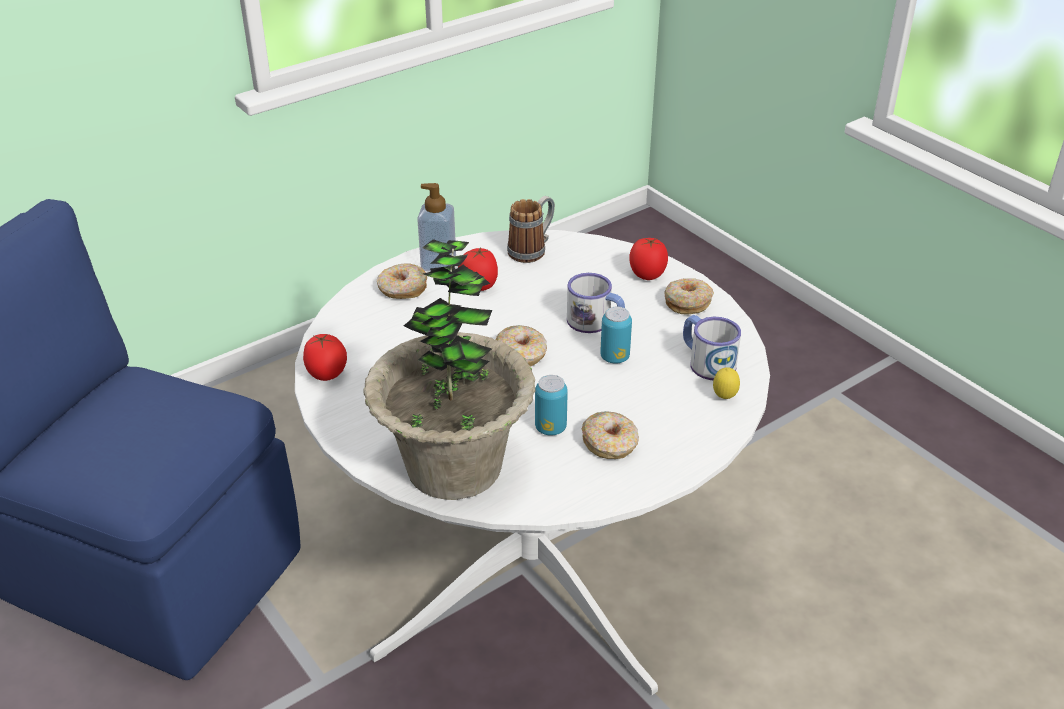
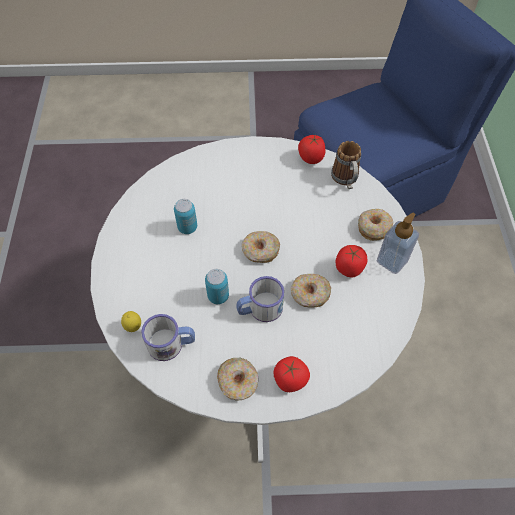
camera: 125 degrees right, 20 degrees up
(454, 466) = (196, 175): potted plant -> none
(532, 249) = (374, 326): mug -> mug (346, 180)
(610, 443) = (152, 245): donut -> donut (309, 294)

